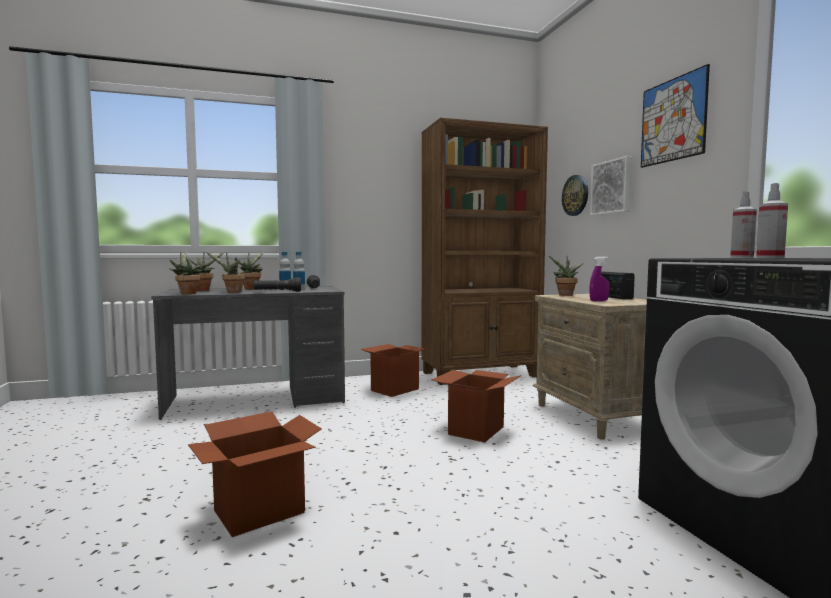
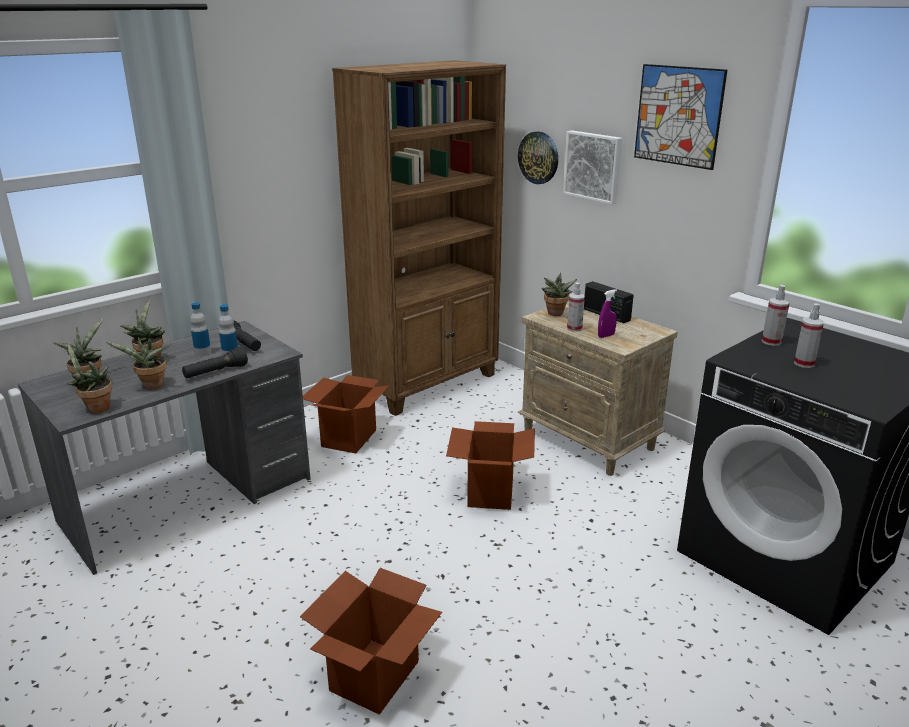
camera: 25 degrees left, 20 degrees up
(573, 298) = (574, 328): none -> spray bottle

